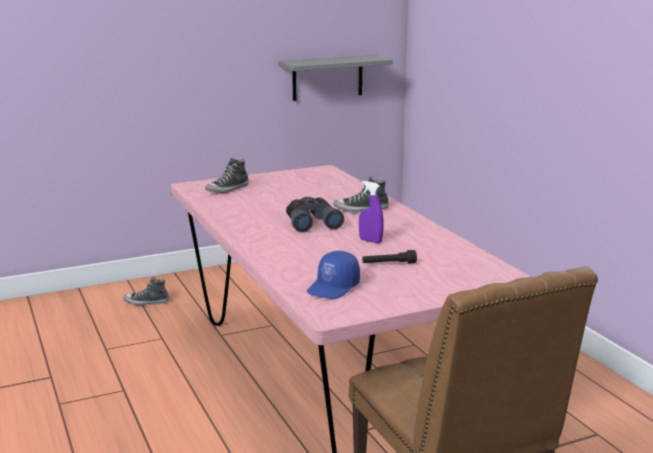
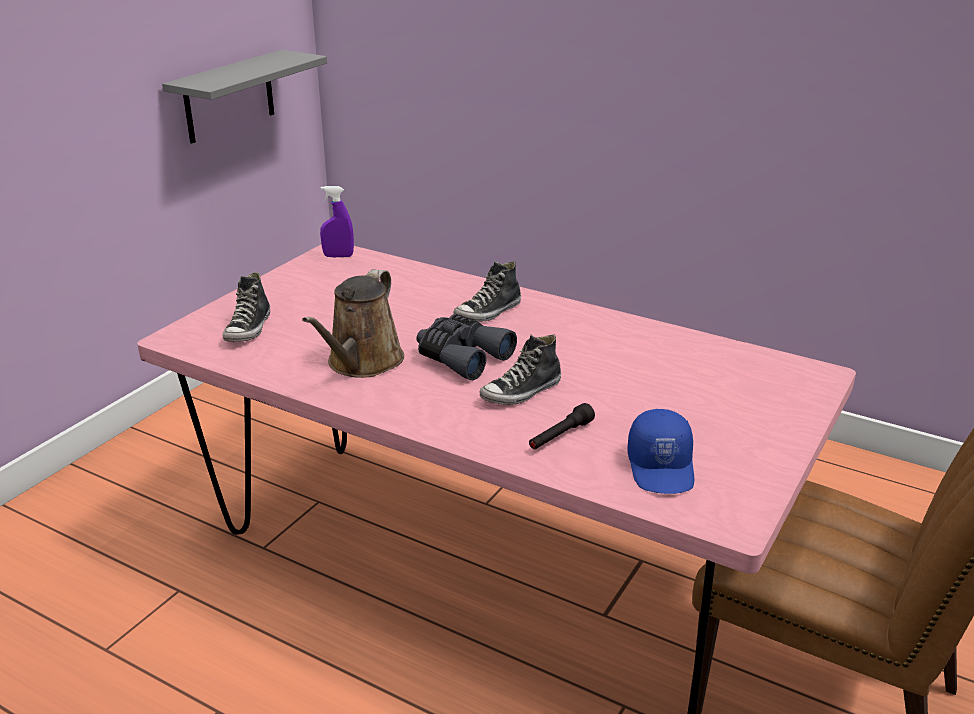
camera: 35 degrees left, 10 degrees up
(146, 302) = (82, 535): shoe -> shoe (521, 392)
(257, 213) = (362, 363): none -> brown watering can
(370, 241) = (580, 365): purple spray bottle -> purple spray bottle (338, 256)
(388, 264) = (660, 399): black flashlight -> black flashlight (560, 436)

